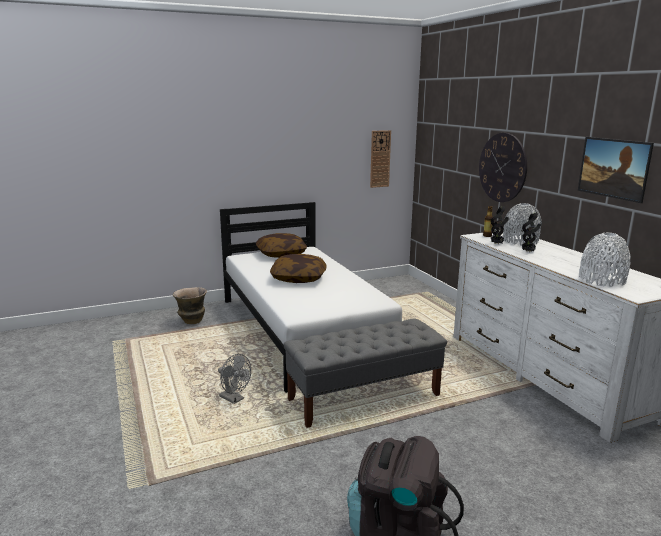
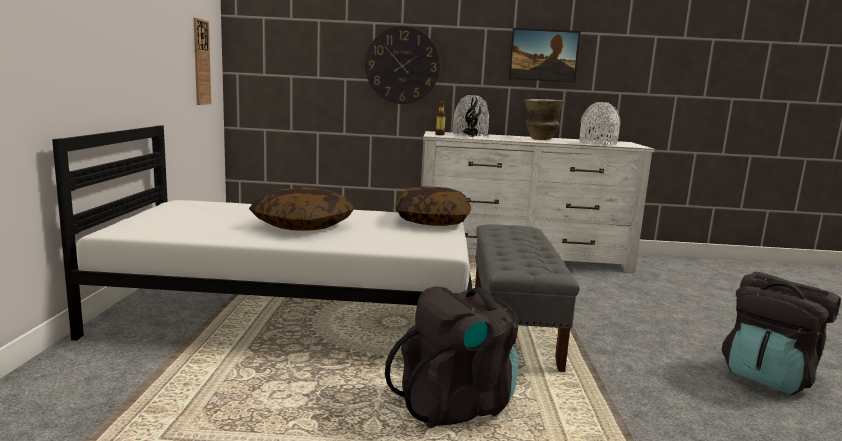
camera: 65 degrees left, 5 degrees down
(191, 321) = (100, 387): vase -> vase (541, 139)
(234, 399) = (456, 404): grey fan -> black backpack
(281, 254) = (171, 214): pillow -> pillow (432, 221)
(528, 252) = (506, 138): potted plant -> none

